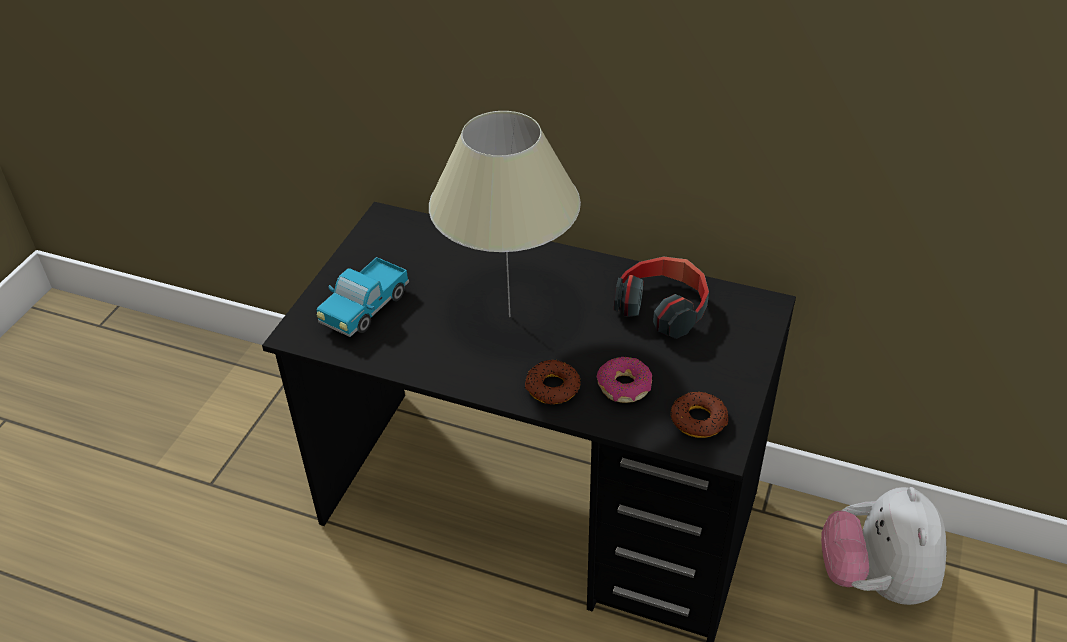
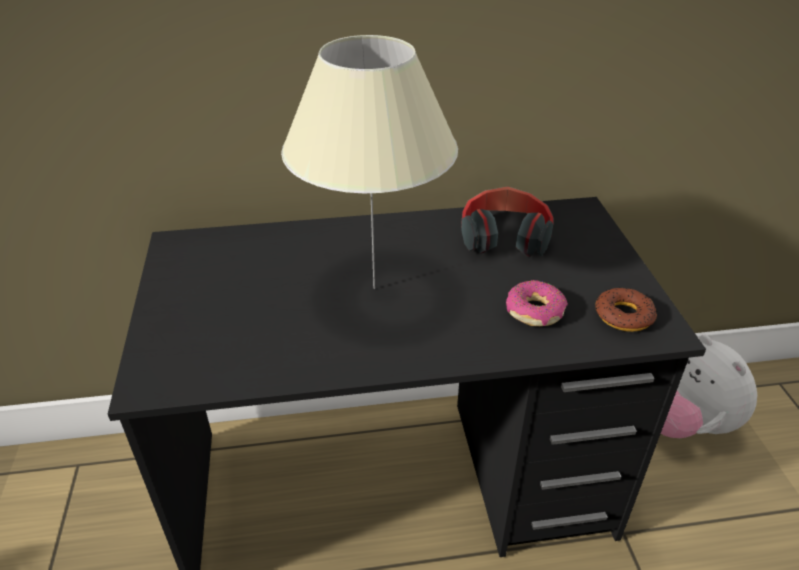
camera: 30 degrees left, 5 degrees down
(365, 310) = (214, 332): toy truck -> none
(552, 387) = (471, 337): donut -> none

